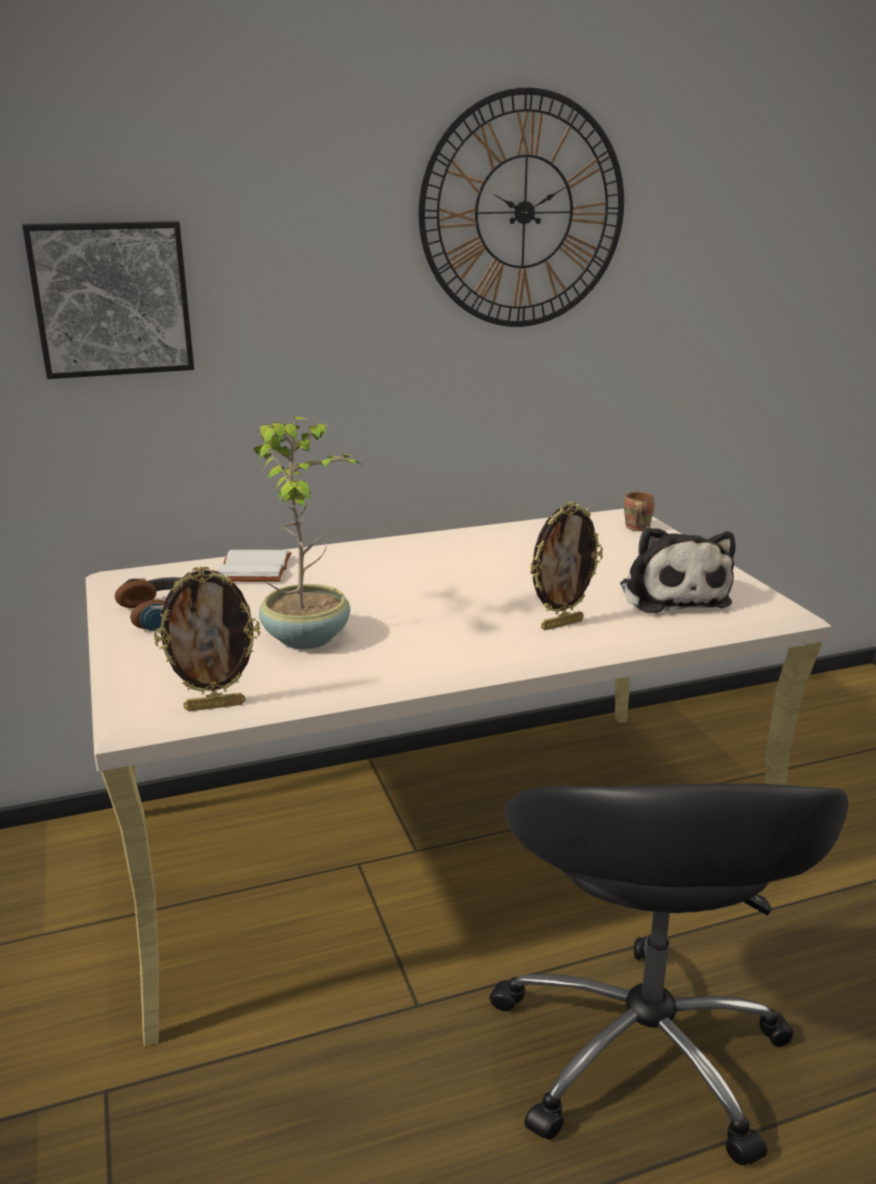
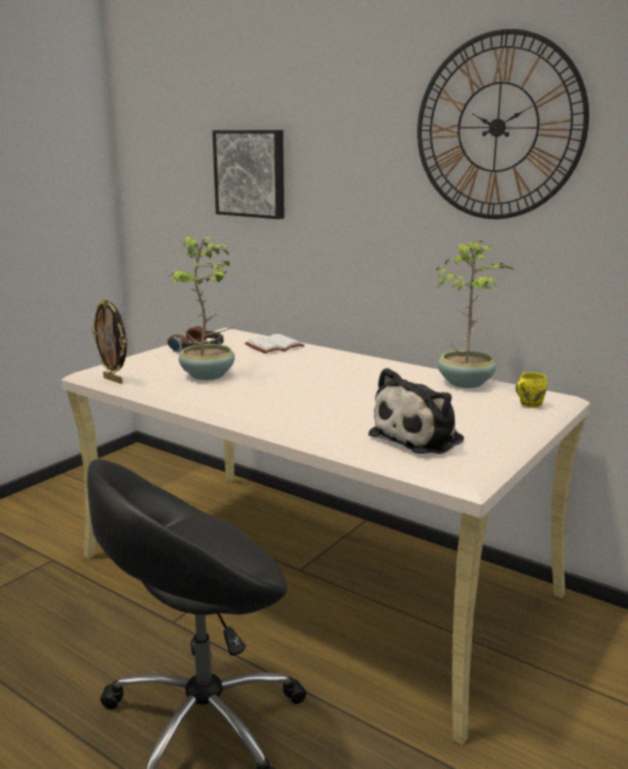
camera: 55 degrees right, 5 degrees down
(541, 528) = (466, 382): none -> potted plant
(561, 624) = (315, 419): picture frame -> none
(635, 528) = (528, 404): brown mug -> yellow mug

